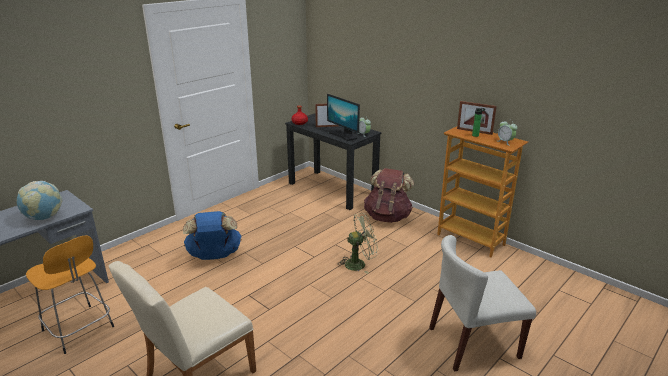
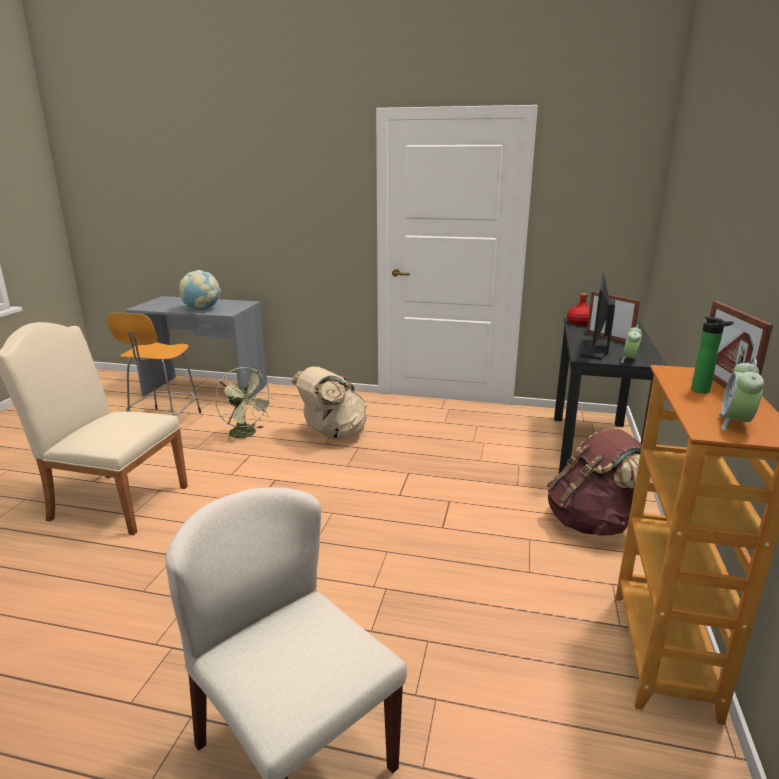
camera: 60 degrees right, 5 degrees down
(214, 256) = (332, 434): blue backpack -> beige backpack
(359, 263) = (422, 538): green fan -> green fan (247, 434)

